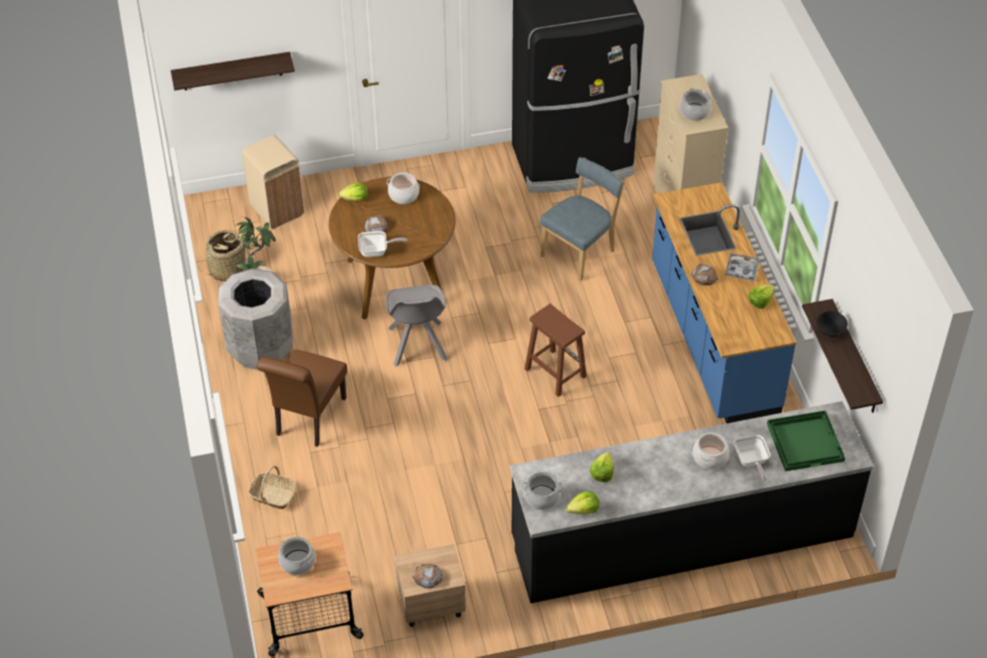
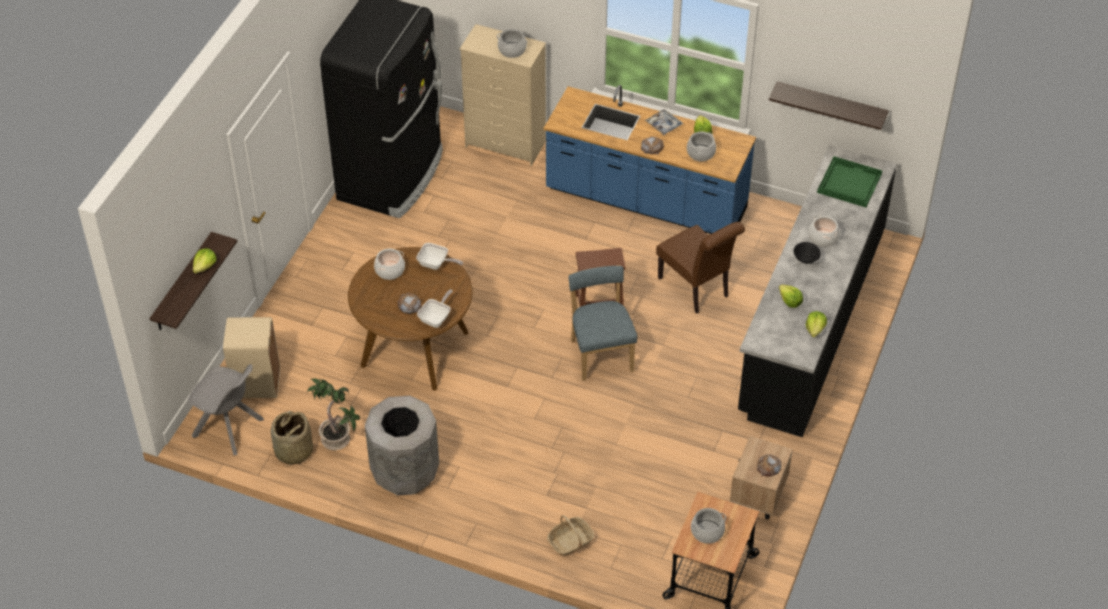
camera: 55 degrees left, 0 degrees up
(308, 420) = (511, 479): brown chair -> brown chair (696, 289)
(355, 198) = (363, 301): lettuce -> lettuce (205, 266)
(417, 345) = (496, 371): grey chair -> grey chair (229, 429)
(542, 497) = (785, 346): cooking pot -> cooking pot (700, 153)
(580, 252) = (491, 224): blue chair -> blue chair (600, 353)
(751, 462) = (844, 219): frying pan -> frying pan (436, 264)
(830, 331) = (806, 99): black bowl -> black bowl (806, 259)

